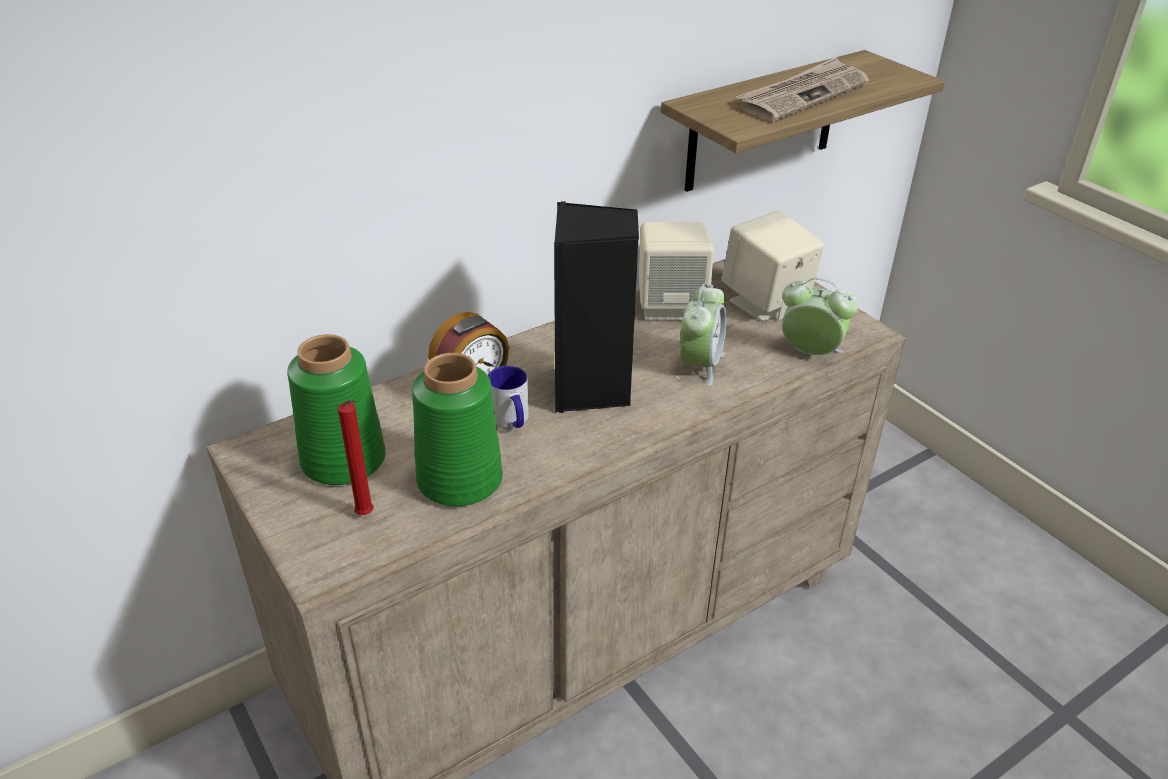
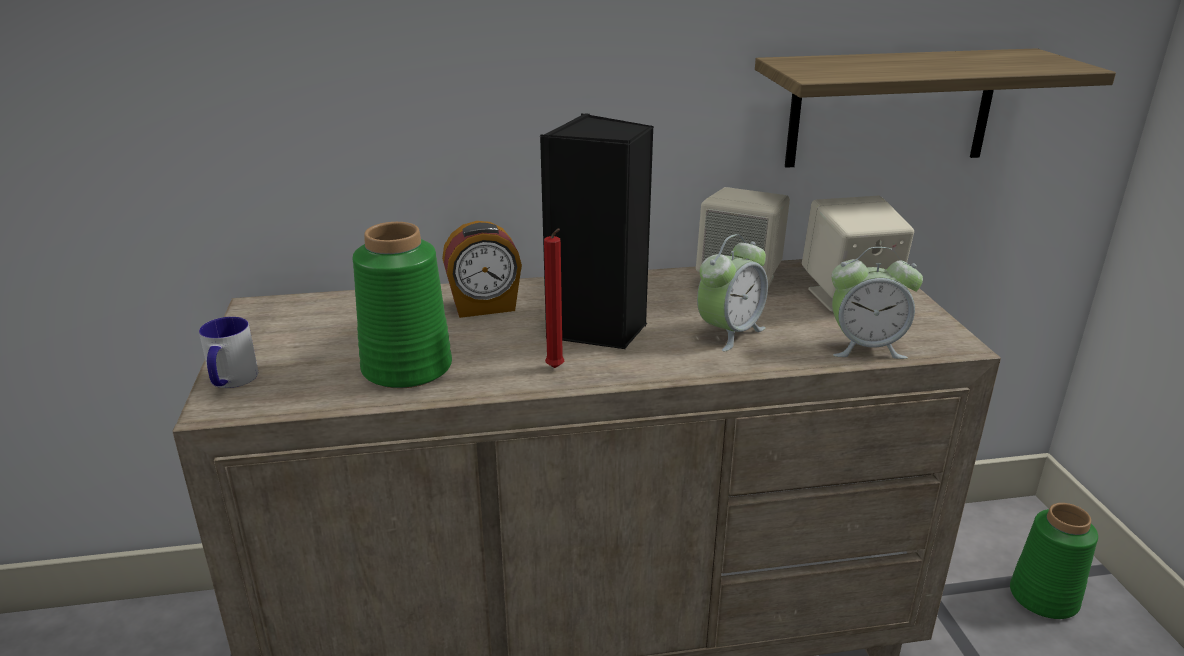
camera: 25 degrees right, 10 degrees down
(342, 460) = (323, 331): green vase -> green vase (1042, 597)
(367, 516) = (301, 375): red candle -> red candle (556, 369)
(511, 421) = (498, 336): mug -> mug (230, 381)
(802, 95) = (919, 65): newspaper -> none
(810, 353) = (866, 347): alarm clock -> alarm clock turned 135 degrees clockwise

